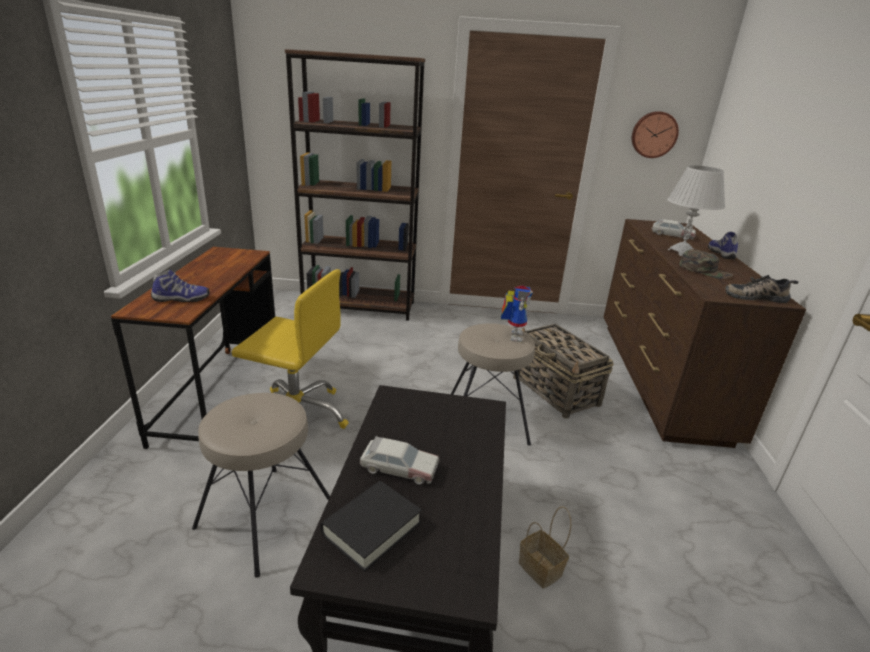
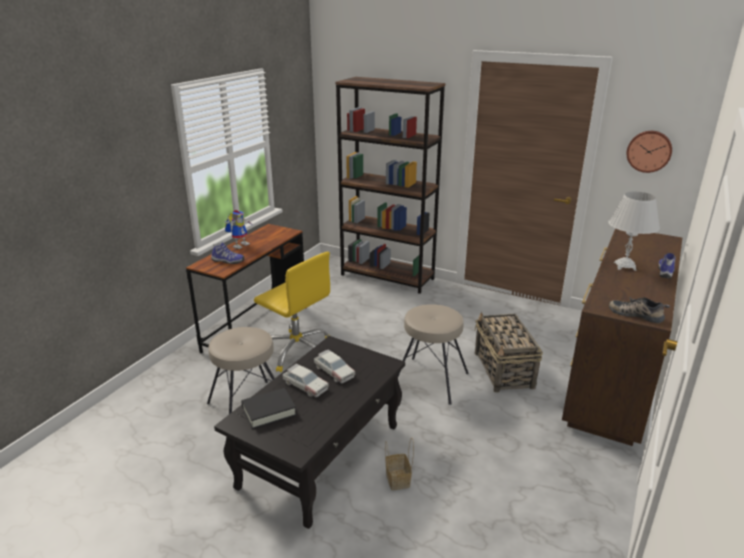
camera: 25 degrees right, 0 degrees up
(512, 335) = (447, 316): toy robot -> toy robot (240, 244)
(671, 235) = (640, 248): toy car -> toy car (334, 371)
(705, 271) = (622, 286): green cap -> none

